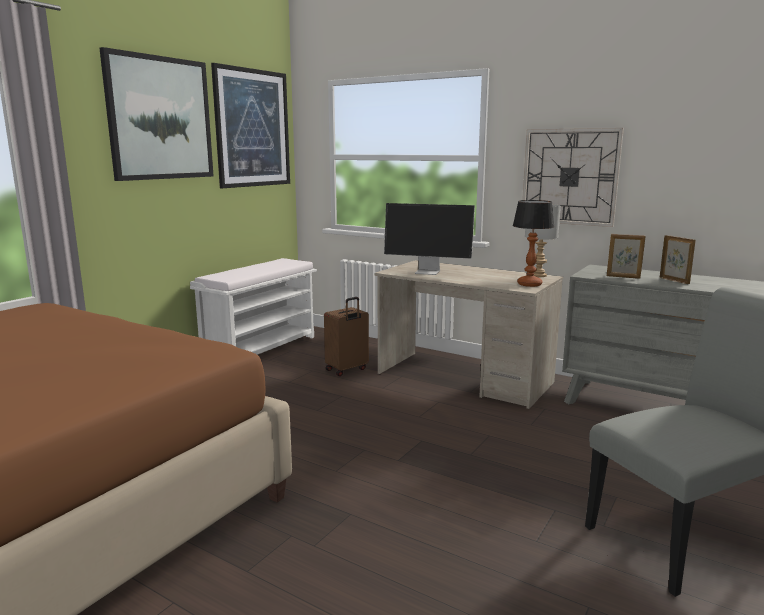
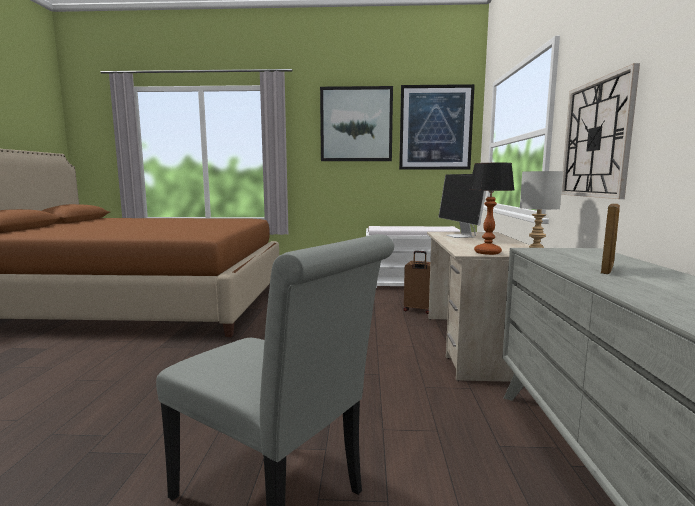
camera: 60 degrees right, 5 degrees down
(623, 277) = (561, 257): picture frame -> none

